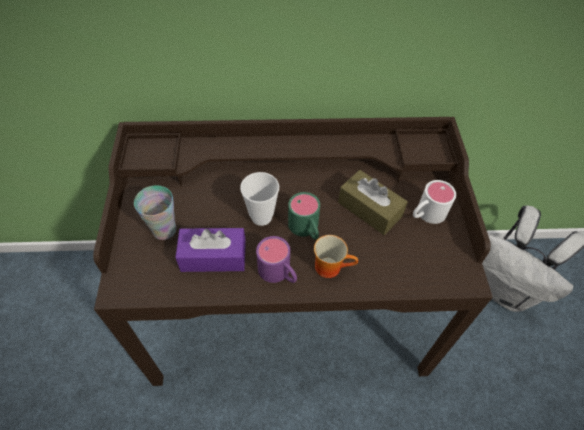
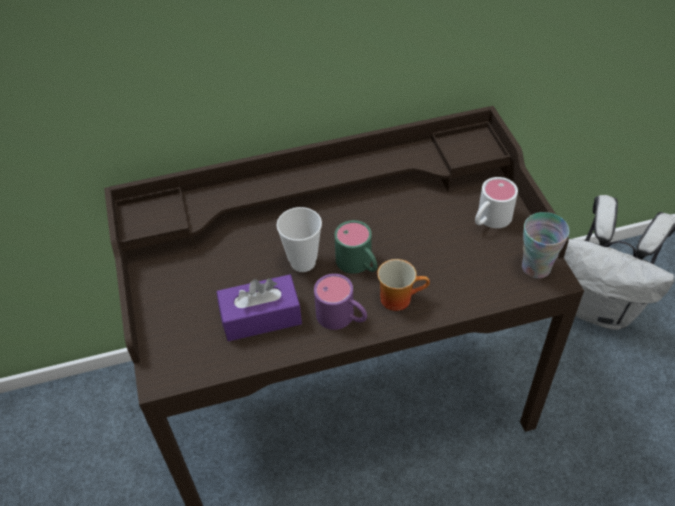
camera: 10 degrees left, 5 degrees down
(164, 230) = (192, 301): cup -> cup (536, 267)
(369, 209) = (424, 228): brown tissue box -> none

